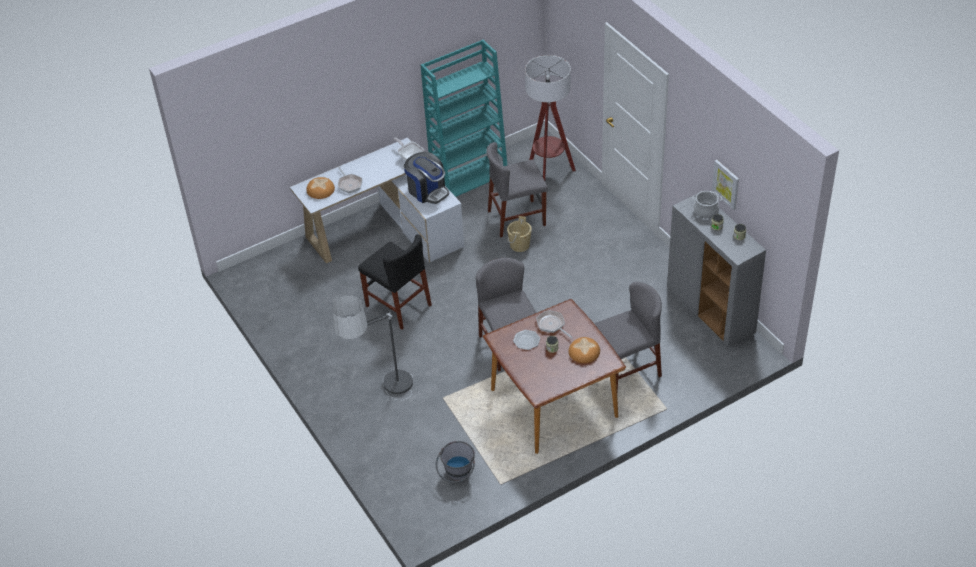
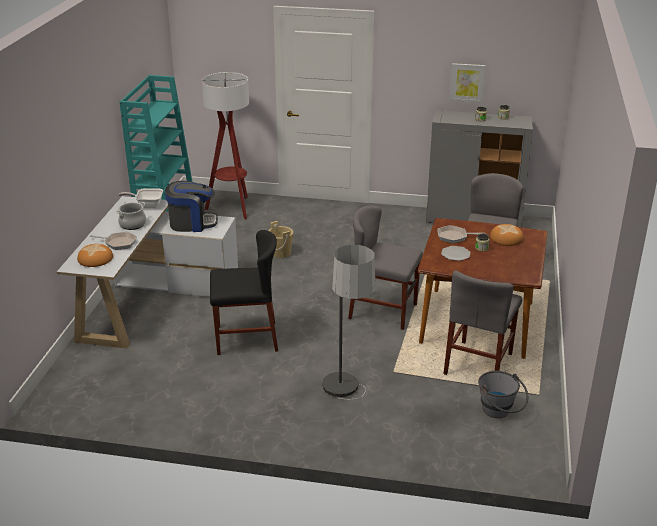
camera: 50 degrees left, 15 degrees down
(516, 218) = (250, 240): grey chair -> grey chair (478, 364)
(705, 211) = (458, 116): cooking pot -> cooking pot (132, 224)

